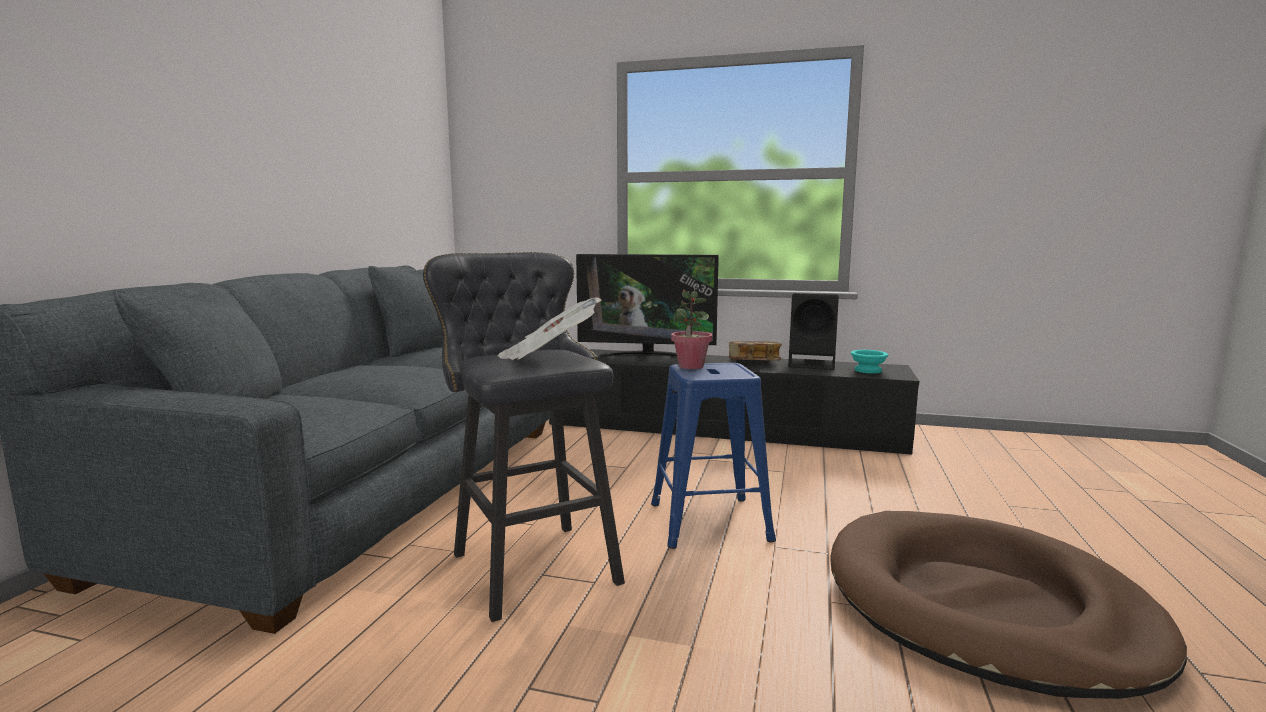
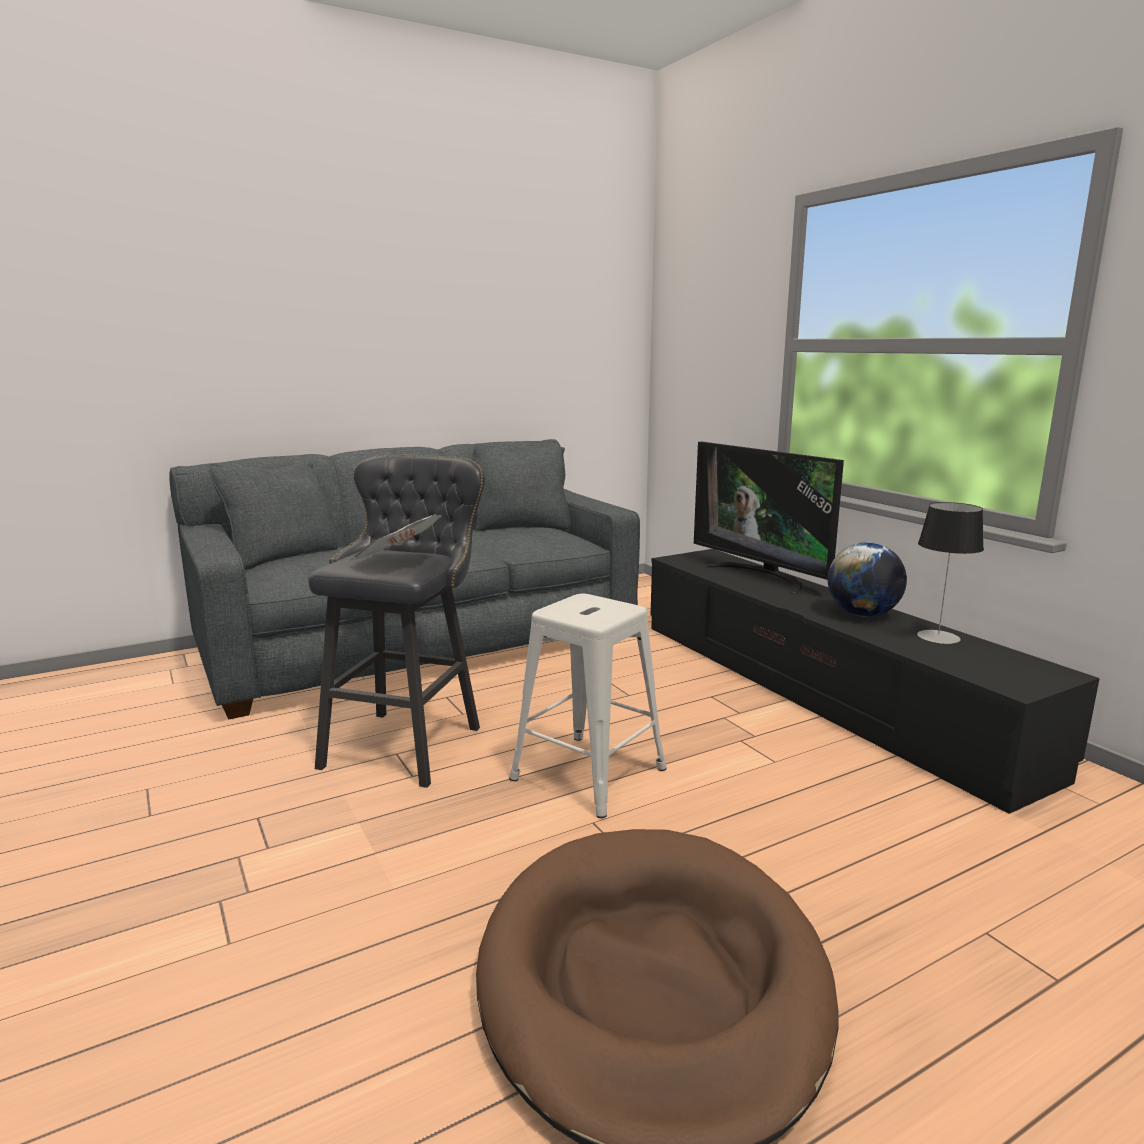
camera: 45 degrees right, 5 degrees up
(691, 366) = (586, 600): potted plant -> none
(709, 521) = (588, 774): blue stool -> white stool
(754, 362) = (863, 614): book -> globe
(813, 364) = (938, 637): black speaker -> table lamp
(869, 370) = (994, 668): turquoise bowl -> none

